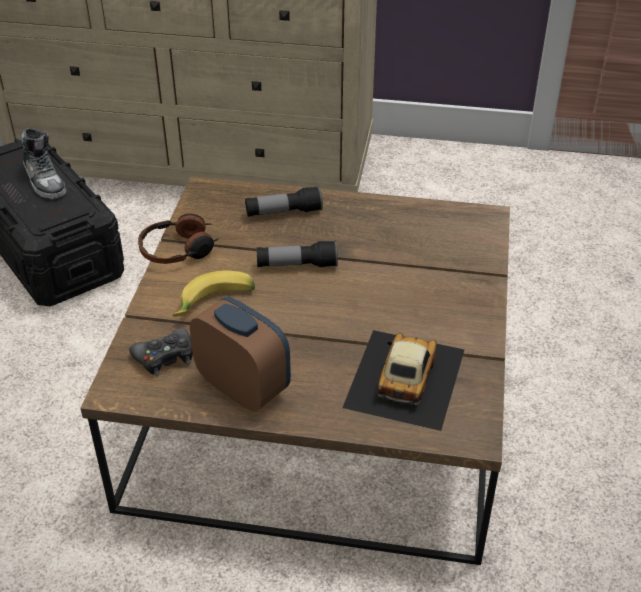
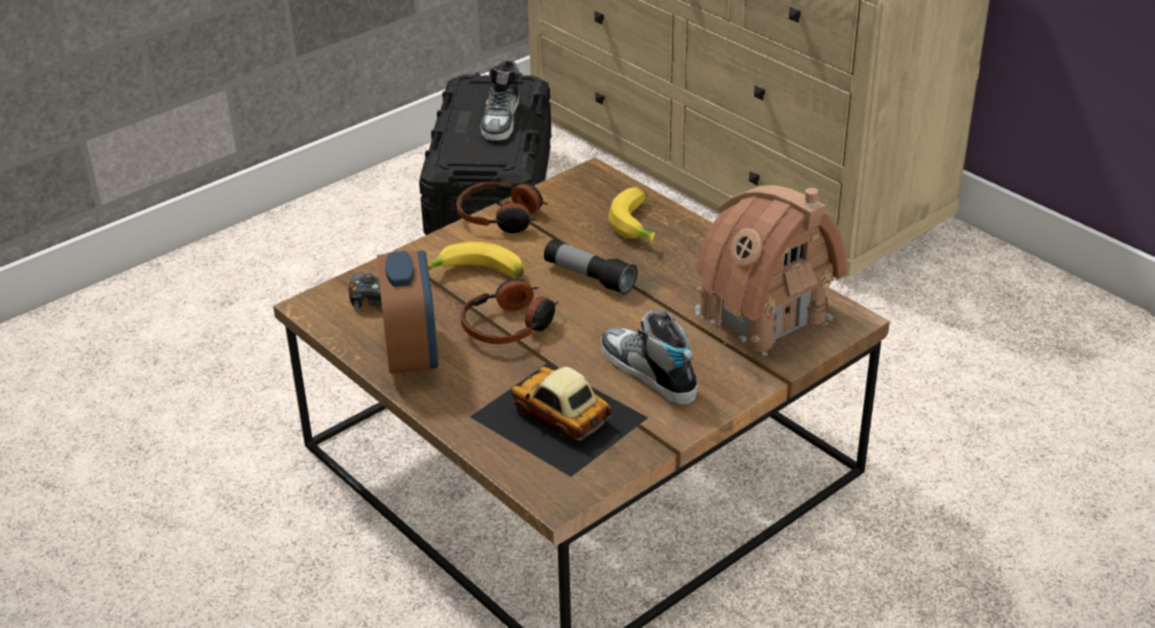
camera: 40 degrees right, 5 degrees down
(283, 212) = (639, 226): flashlight -> banana
(287, 328) = (510, 325): none -> headphones
(404, 378) = (558, 418): toy car -> toy car turned 105 degrees counterclockwise
(418, 313) = (648, 372): none -> shoe
(438, 238) = (763, 316): none -> toy house

